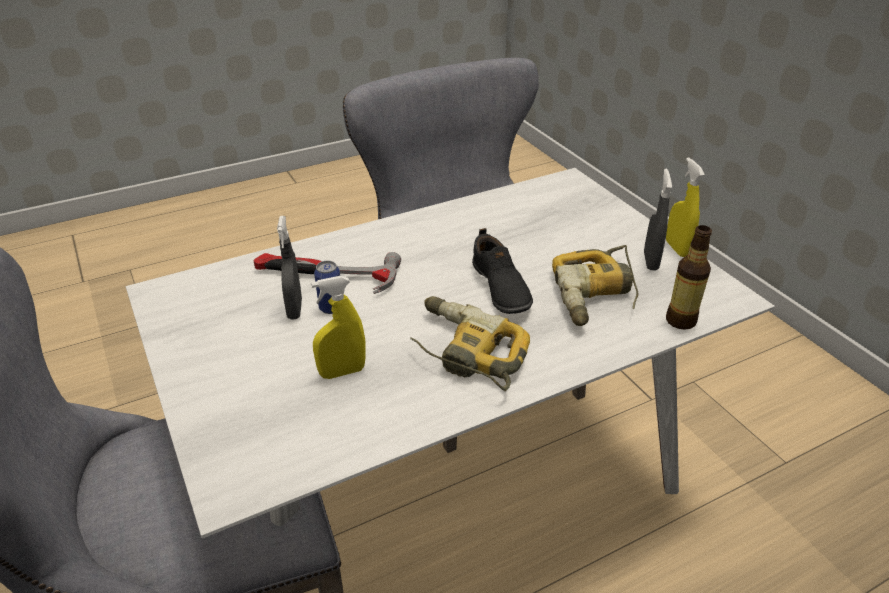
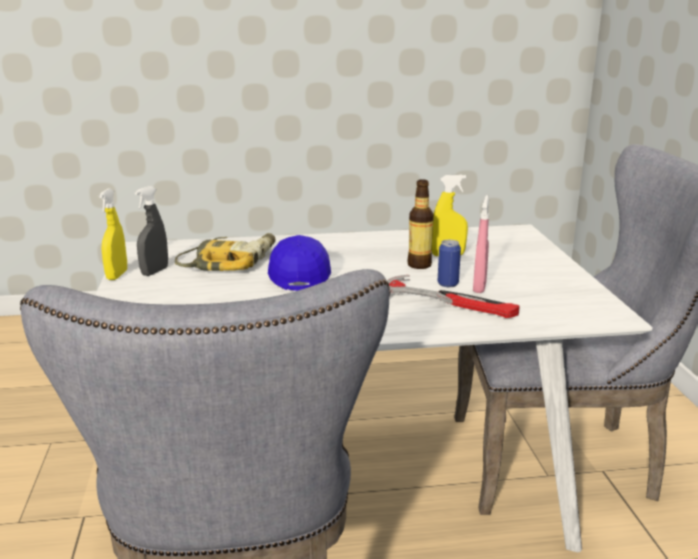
camera: 160 degrees left, 15 degrees down
(294, 309) = (479, 287): grey spray bottle -> pink spray bottle
(464, 352) = (358, 252): power drill -> none
(499, 288) = (299, 275): black shoe -> blue cap
(680, 320) = (195, 244): bottle -> bottle (419, 265)

